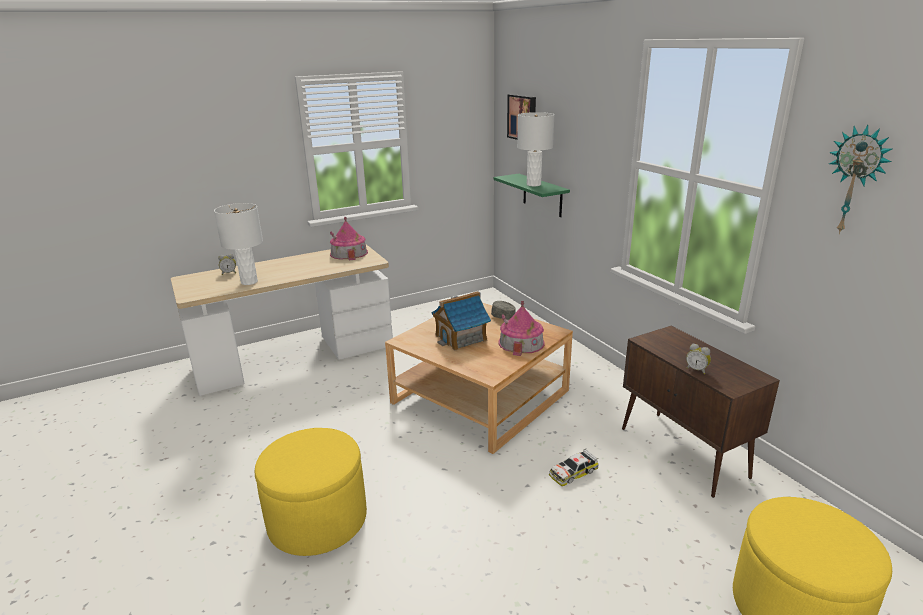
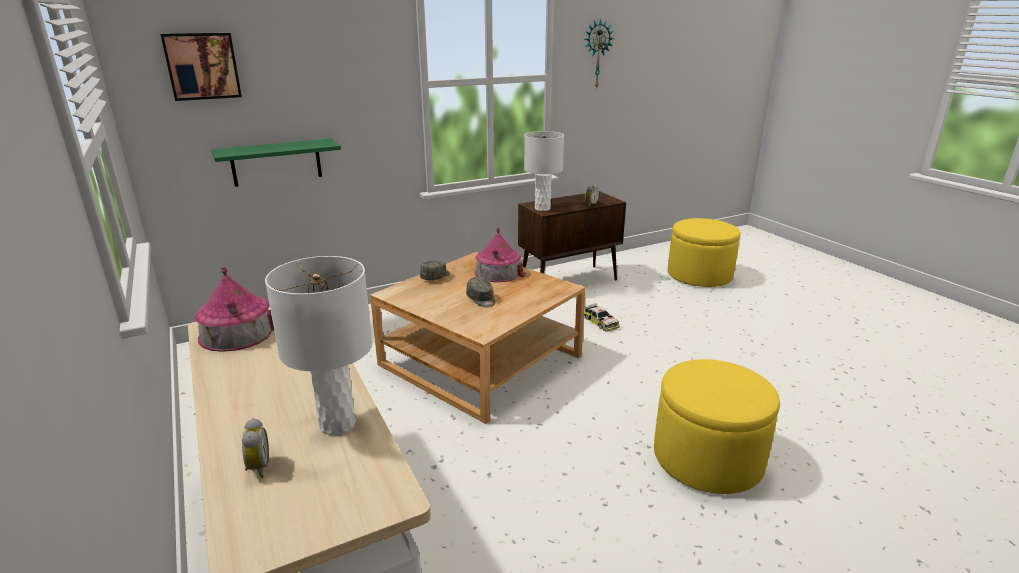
camera: 90 degrees left, 0 degrees up
(461, 337) = (481, 299): toy house -> grey cap
(533, 184) = (291, 146): white table lamp -> white table lamp (542, 209)

